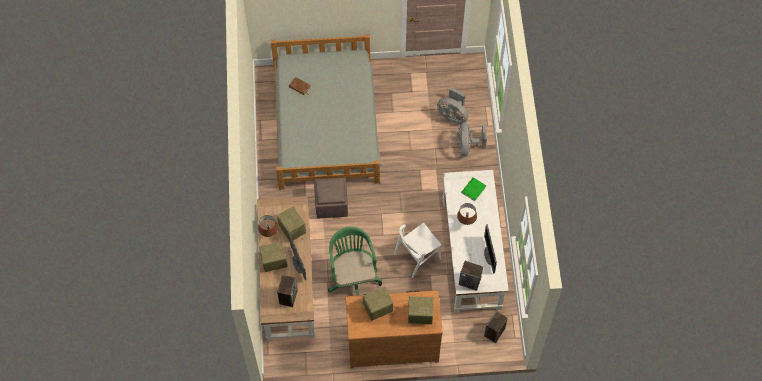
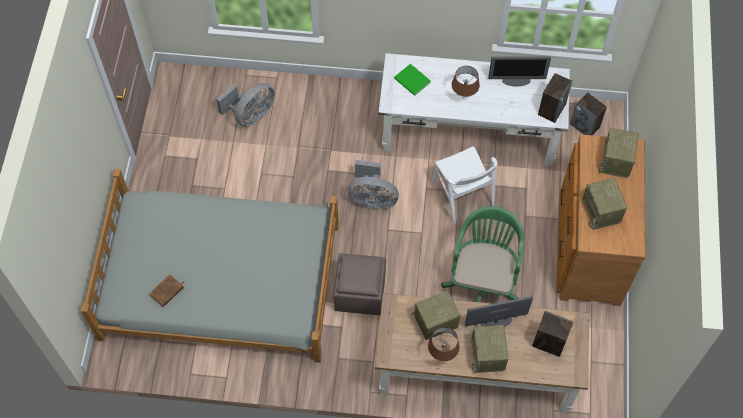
camera: 80 degrees left, 0 degrees up
(353, 277) = (482, 281): green office chair -> green office chair turned 105 degrees clockwise
(467, 146) = (304, 107): grey fan -> grey fan (372, 199)

